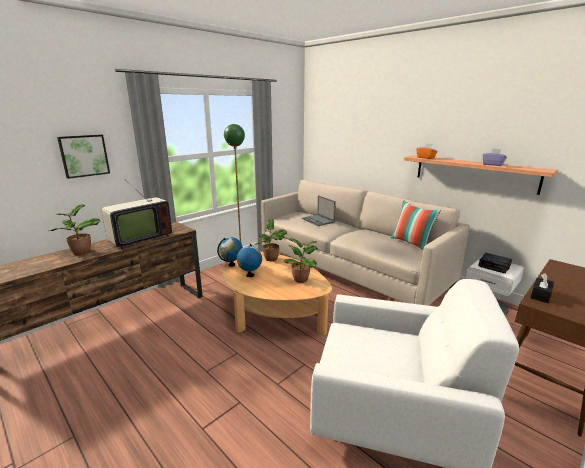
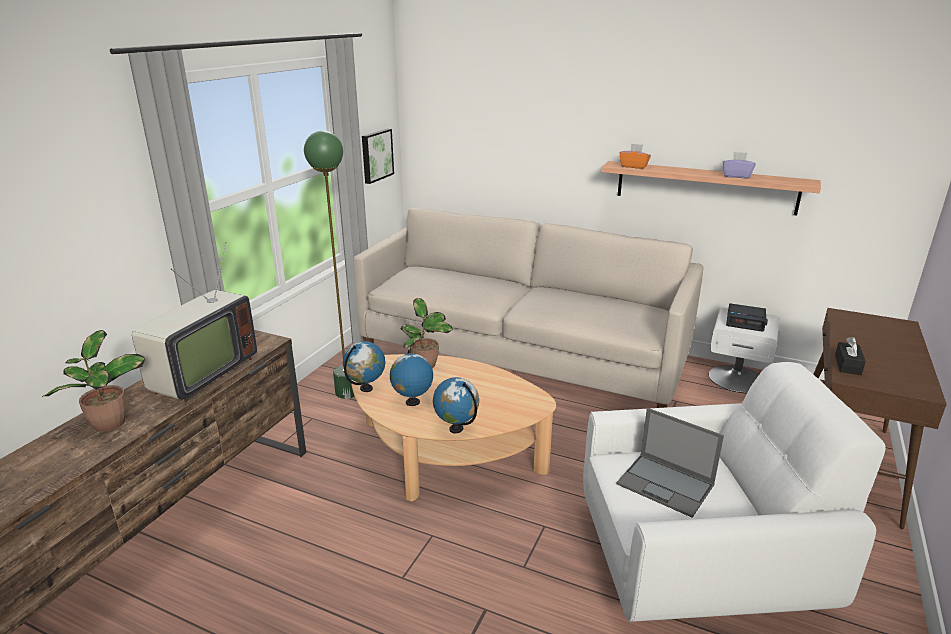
camera: 20 degrees left, 5 degrees up
(84, 155) = (63, 229): picture -> picture (376, 155)
(263, 292) = (456, 429): none -> globe
(301, 279) = (500, 393): potted plant -> none
(318, 220) = (463, 281): laptop -> laptop (666, 485)
(411, 243) = (628, 303): pillow -> none

